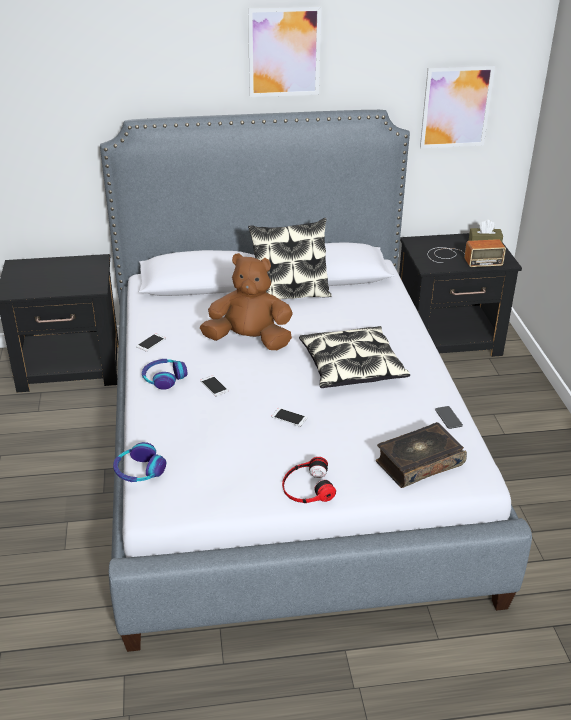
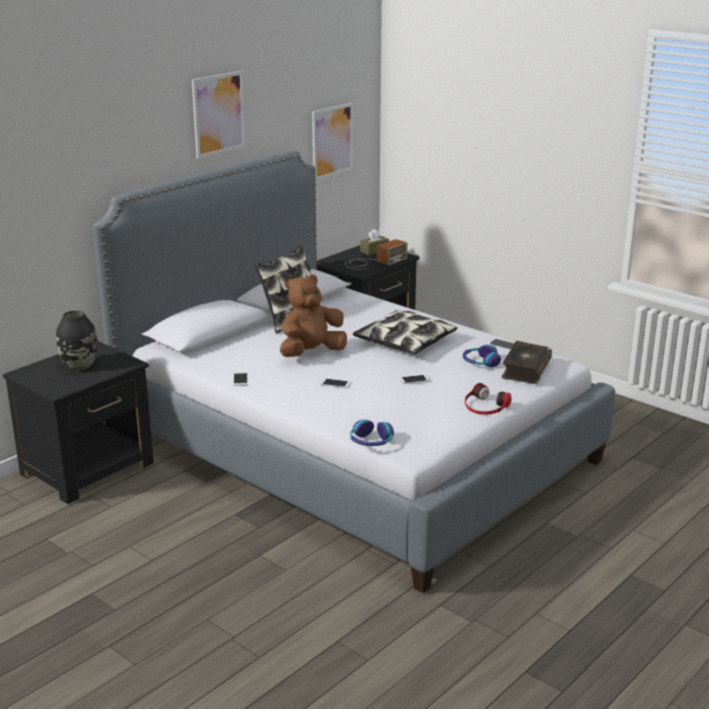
camera: 40 degrees left, 10 degrees down
(59, 274) = (79, 366): none -> black vase
(164, 378) = (291, 393): headphones -> headphones (480, 362)

